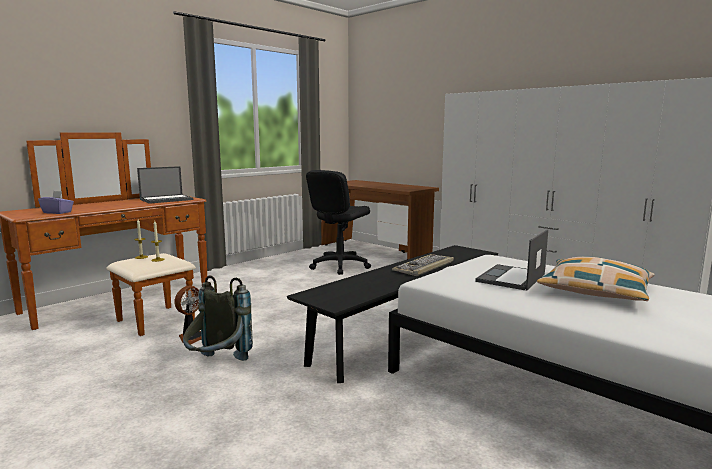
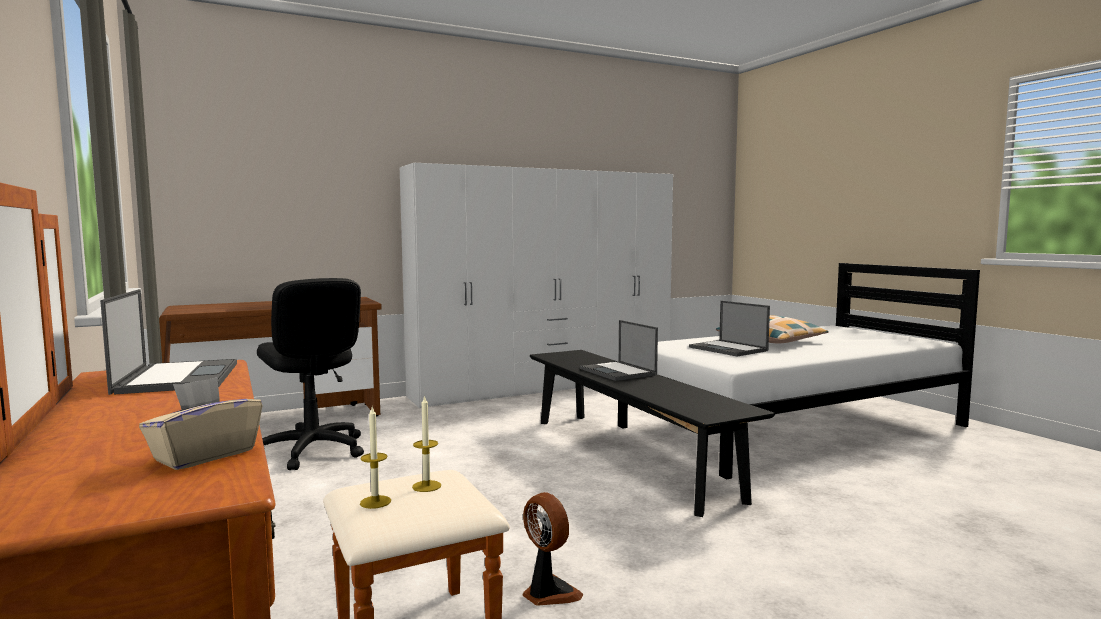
camera: 70 degrees left, 5 degrees down
(57, 212) = (204, 455): purple tissue box -> beige tissue box
(217, 365) = (680, 574): grey backpack -> none
(424, 267) = (618, 372): keyboard -> laptop

